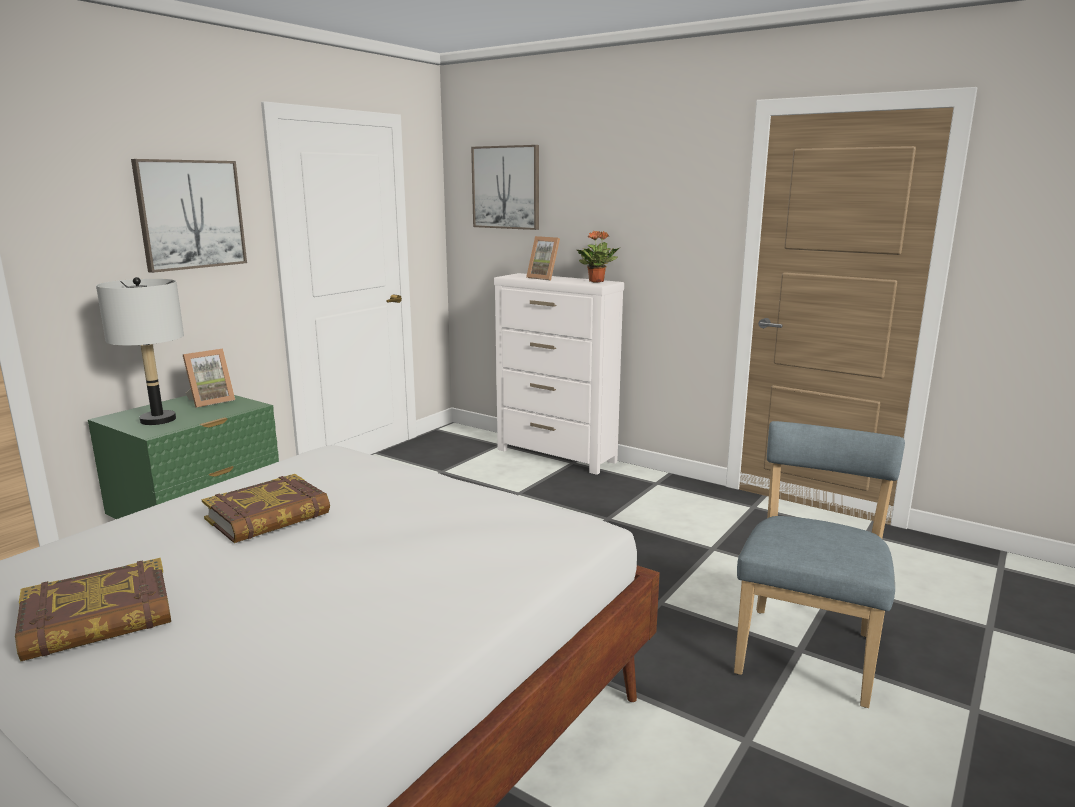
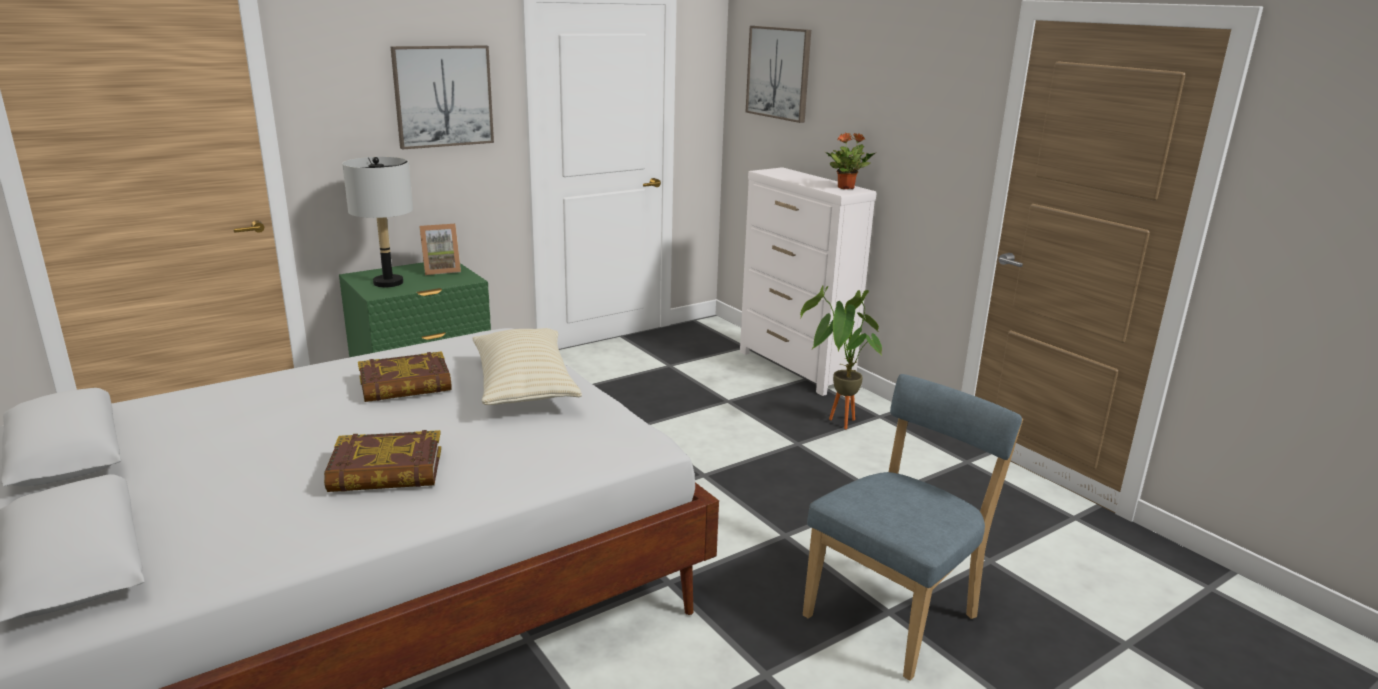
camera: 20 degrees right, 5 degrees up
(98, 619) = (240, 440): book -> book (386, 471)
(406, 496) = (524, 387): none -> beige pillow
(545, 278) = (798, 177): picture frame -> none
(626, 495) = (836, 423): none -> potted plant

